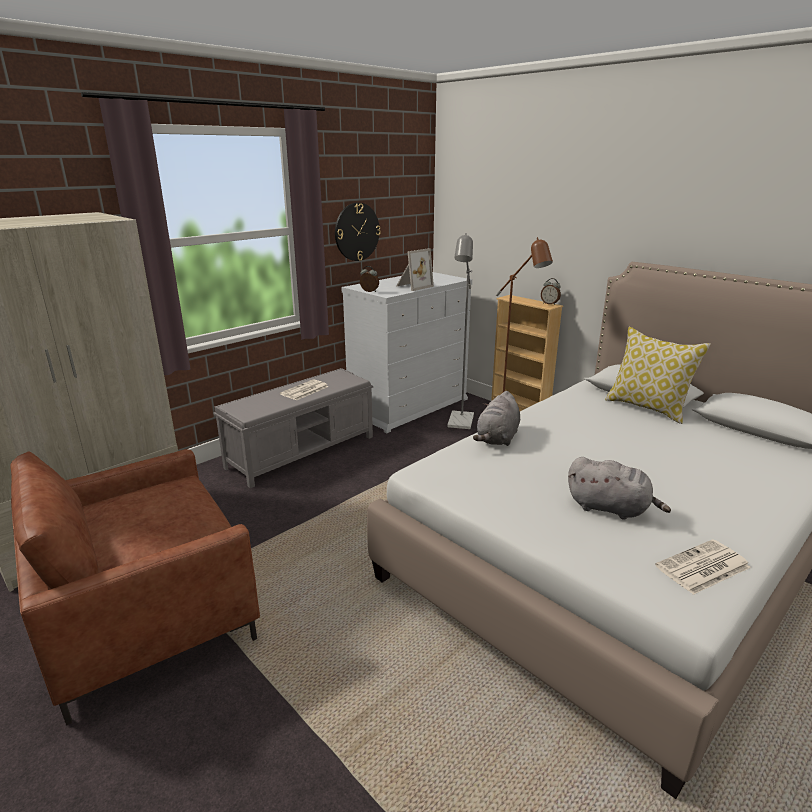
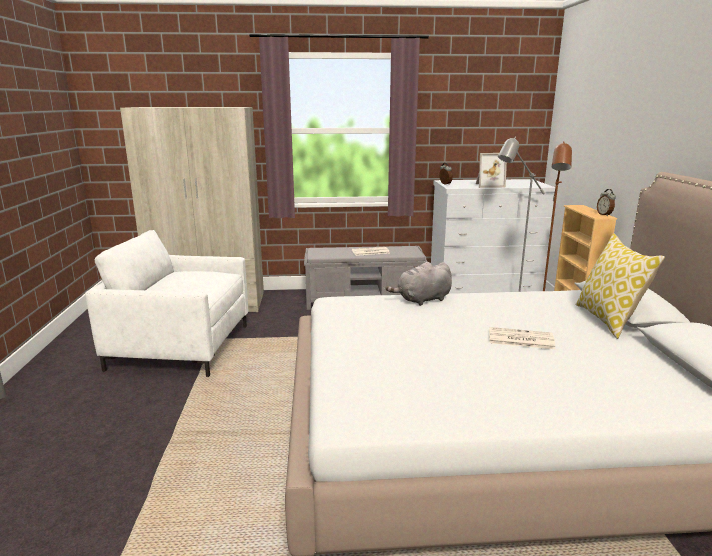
camera: 40 degrees right, 5 degrees down
(147, 616) = (181, 346): brown armchair -> white armchair
(357, 232) = (457, 136): wall clock -> none
(610, 508) = (415, 358): grey plush toy -> none
(702, 568) = (406, 409): newspaper -> newspaper (520, 339)

